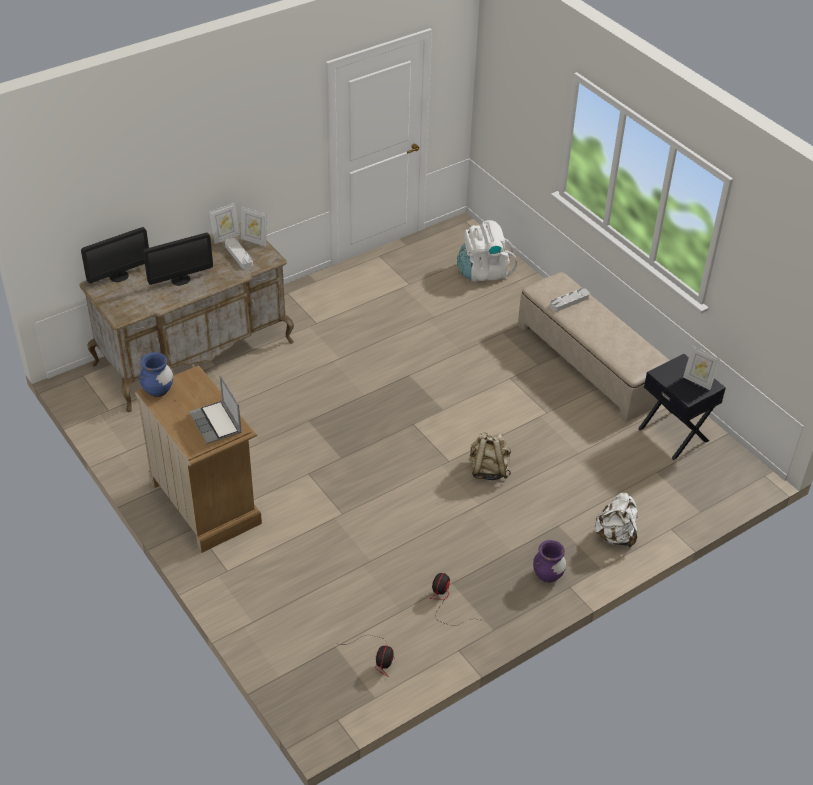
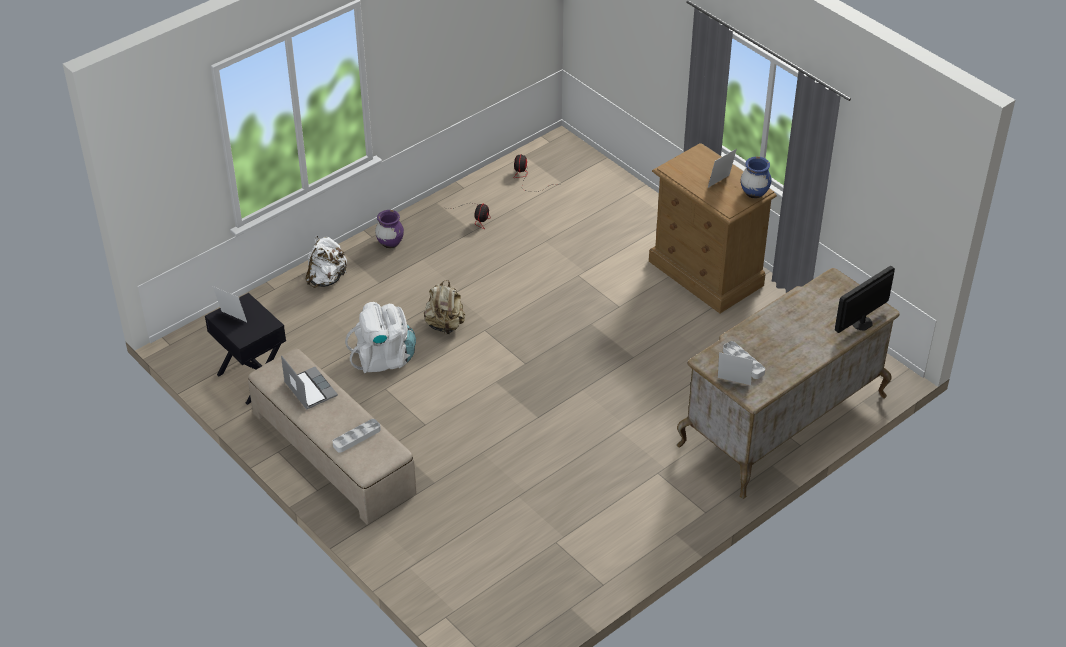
camera: 175 degrees right, 0 degrees up
(180, 280) = (794, 325): monitor -> none
(216, 423) = (689, 171): laptop -> laptop (309, 389)
(225, 237) = (768, 384): picture frame -> picture frame (720, 183)
(483, 272) = (461, 572): white backpack -> white backpack (384, 358)

